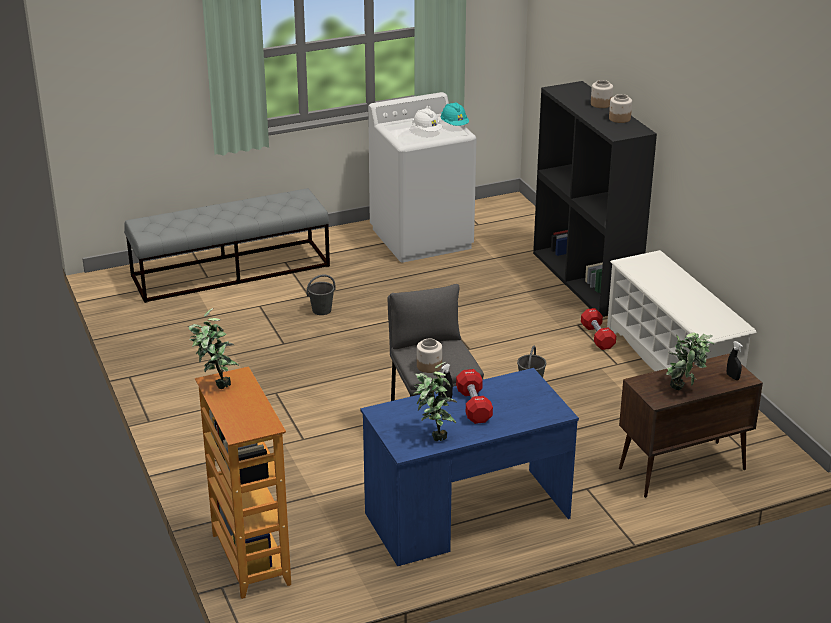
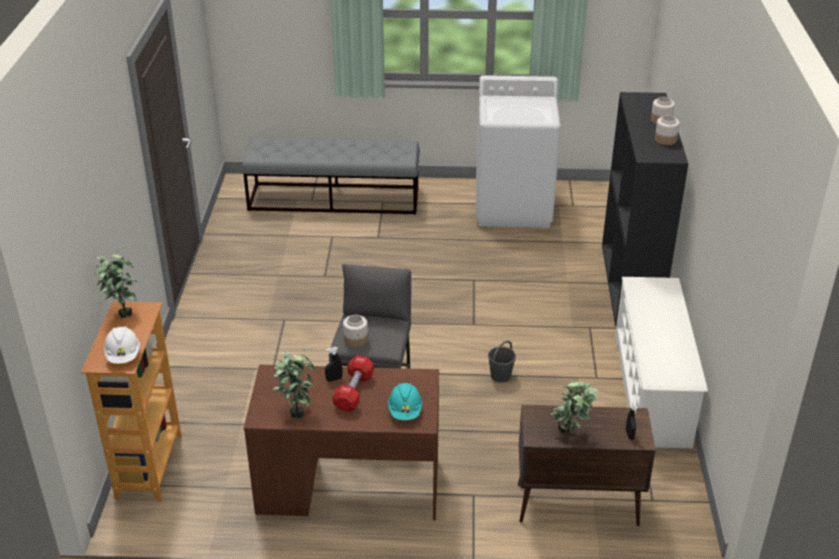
camera: 25 degrees right, 5 degrees up
(322, 310) = (378, 254): grey bucket -> none
(426, 131) = (518, 111): white hard hat -> white hard hat (123, 355)
(454, 125) = (548, 110): turquoise hard hat -> turquoise hard hat (405, 411)
(466, 516) = (348, 486): blue desk -> brown desk
(597, 337) = (598, 345): red dumbbell -> none

